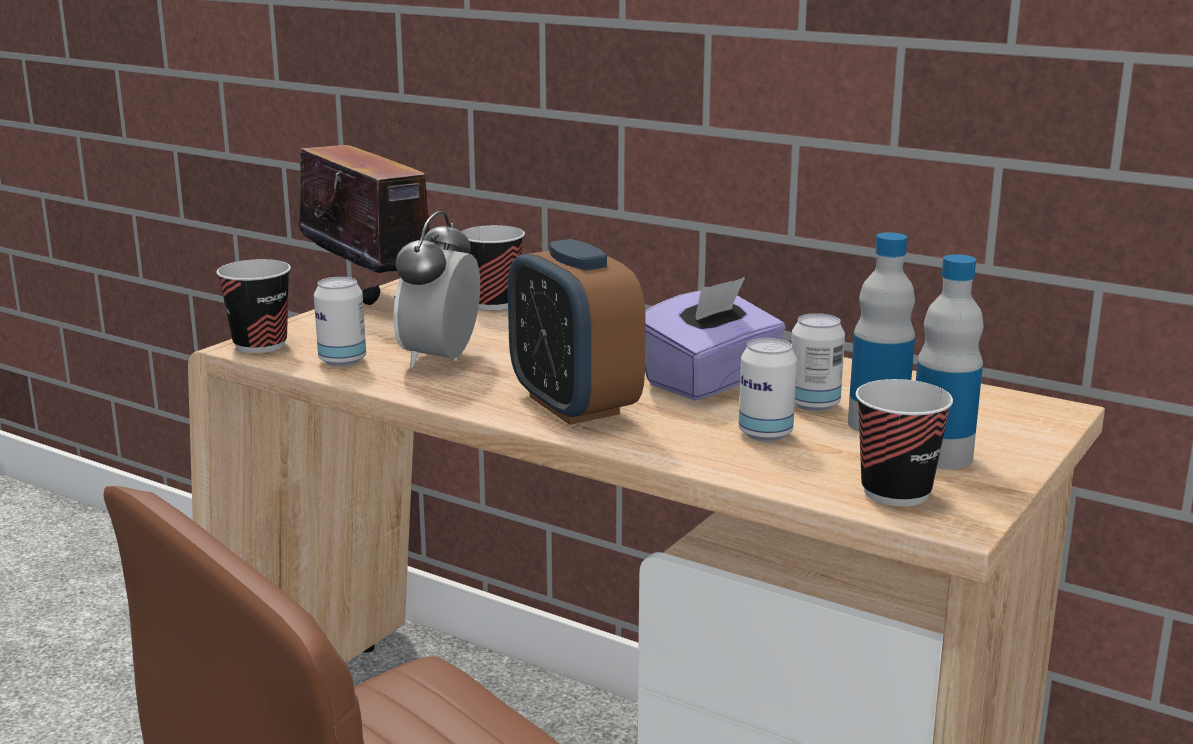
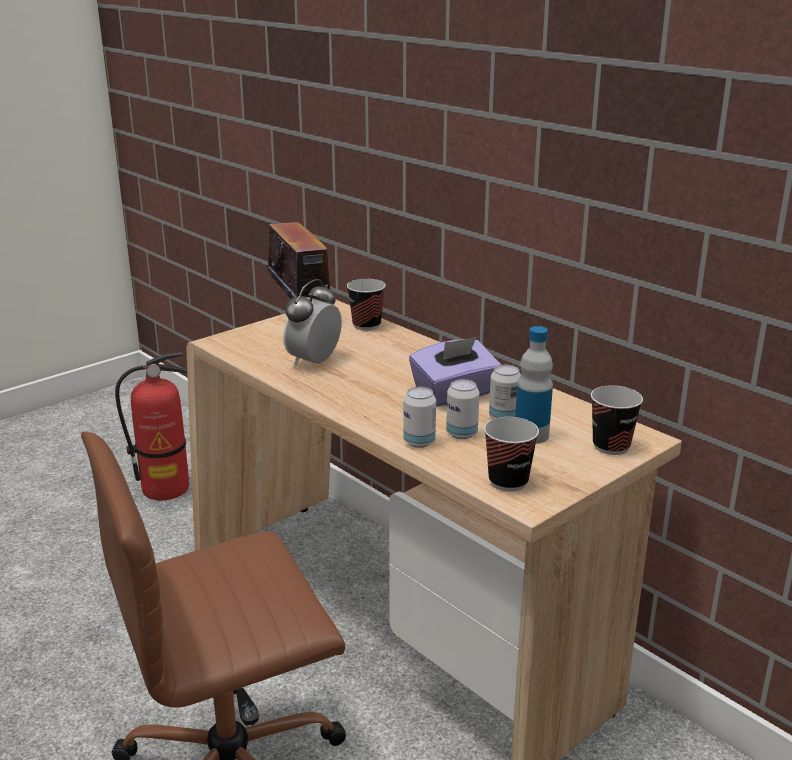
camera: 15 degrees right, 5 degrees up
(108, 648) = (166, 489): none -> fire extinguisher
(260, 345) = (224, 341): cup -> cup (611, 446)
(342, 361) = (261, 357): can -> can (419, 442)
(573, 405) = (367, 401): alarm clock -> none
(941, 456) = (552, 461): bottle -> none

